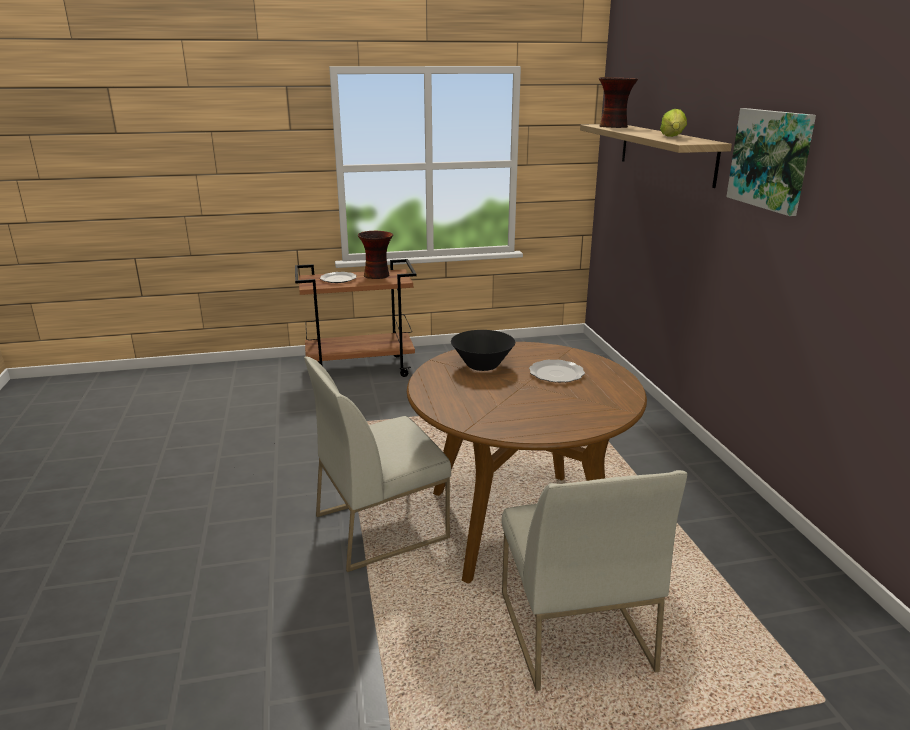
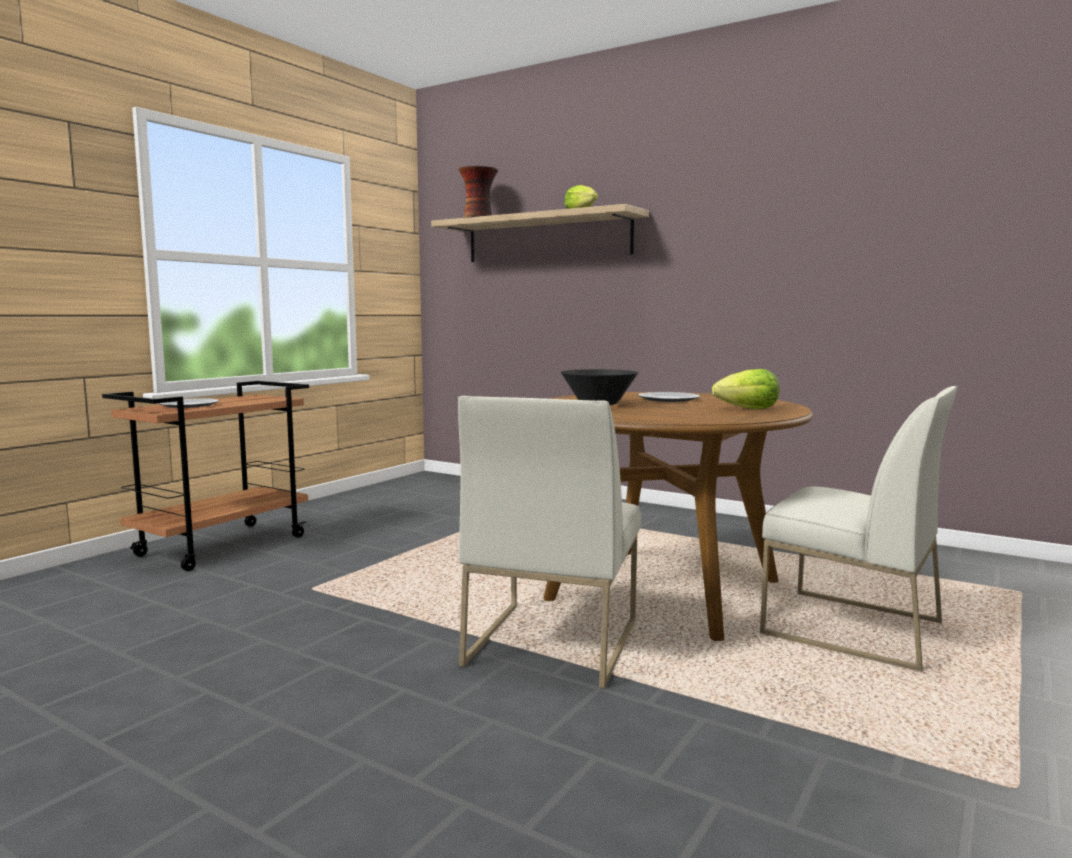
camera: 45 degrees left, 15 degrees down
(377, 275) = (238, 399): vase -> none
(554, 414) = (748, 409): none -> lettuce
(771, 159) = (706, 213): picture -> none

